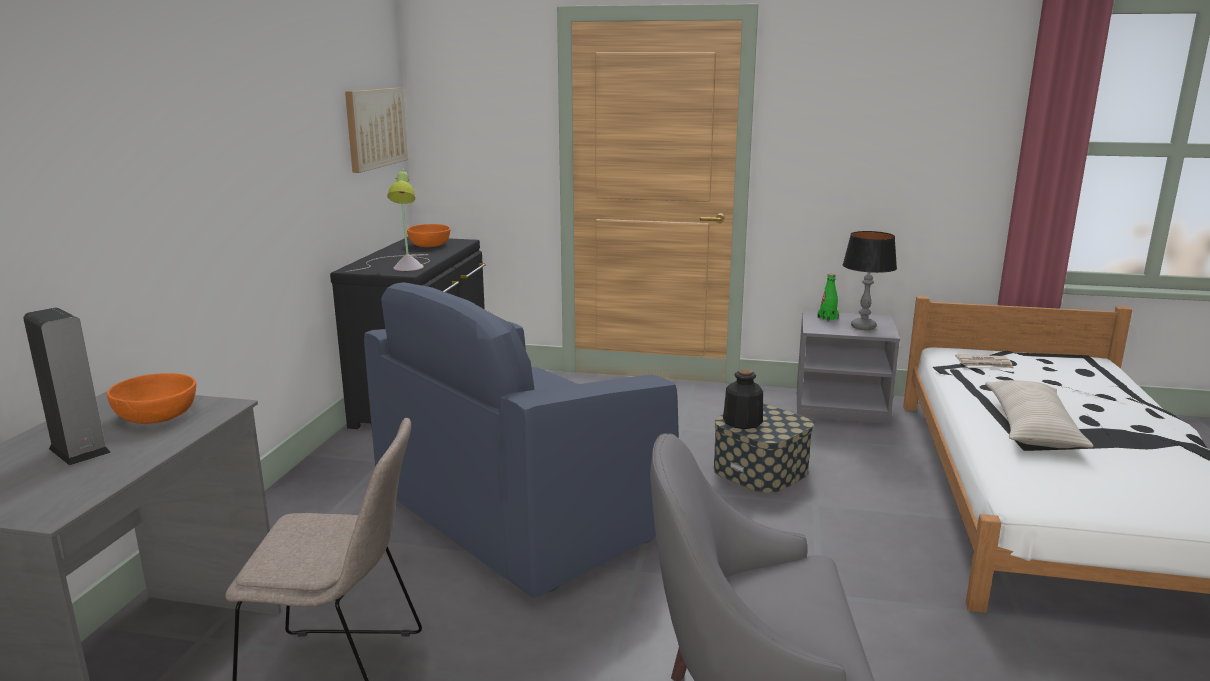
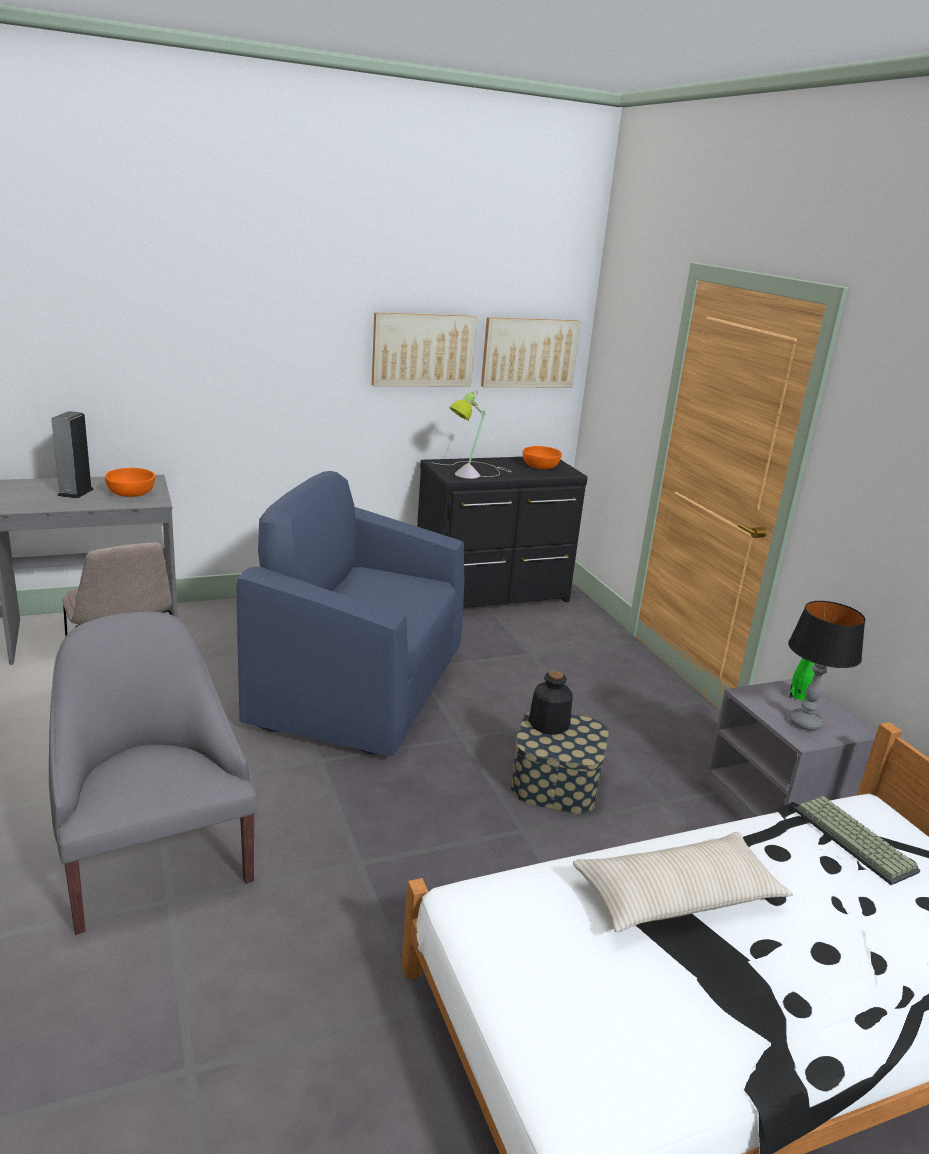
camera: 55 degrees right, 5 degrees up
(309, 138) = (423, 350): none -> picture
(984, 364) = (856, 840): newspaper -> keyboard

